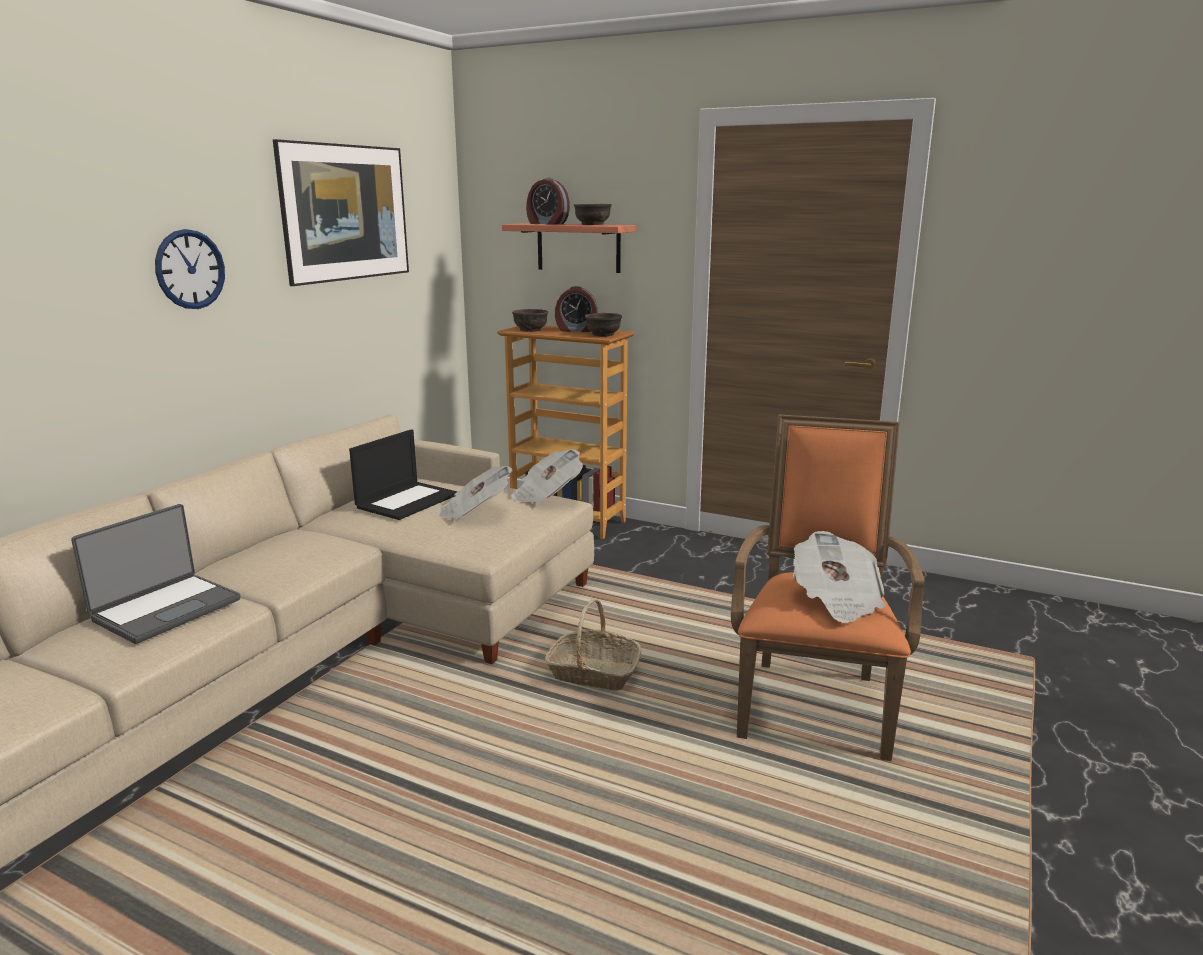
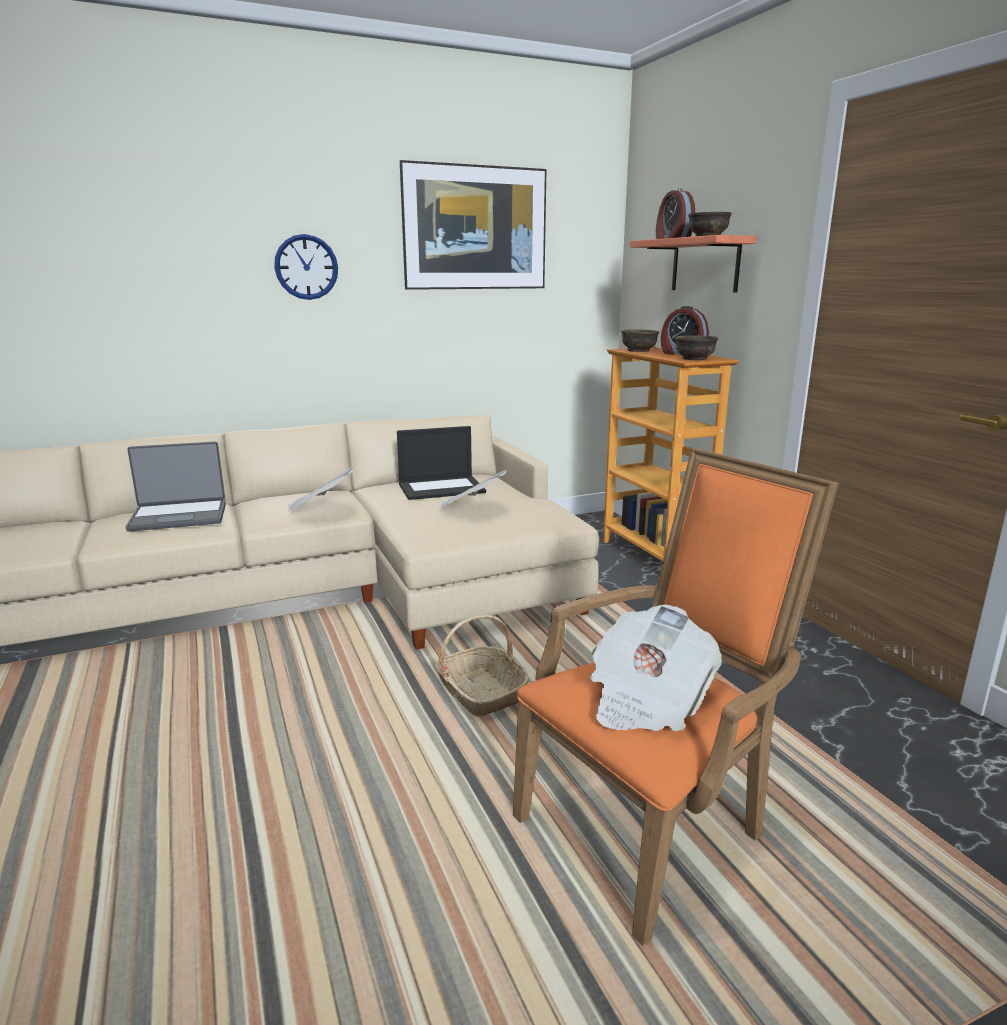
camera: 40 degrees right, 0 degrees up
(546, 495) = (555, 510): newspaper -> newspaper (320, 508)

